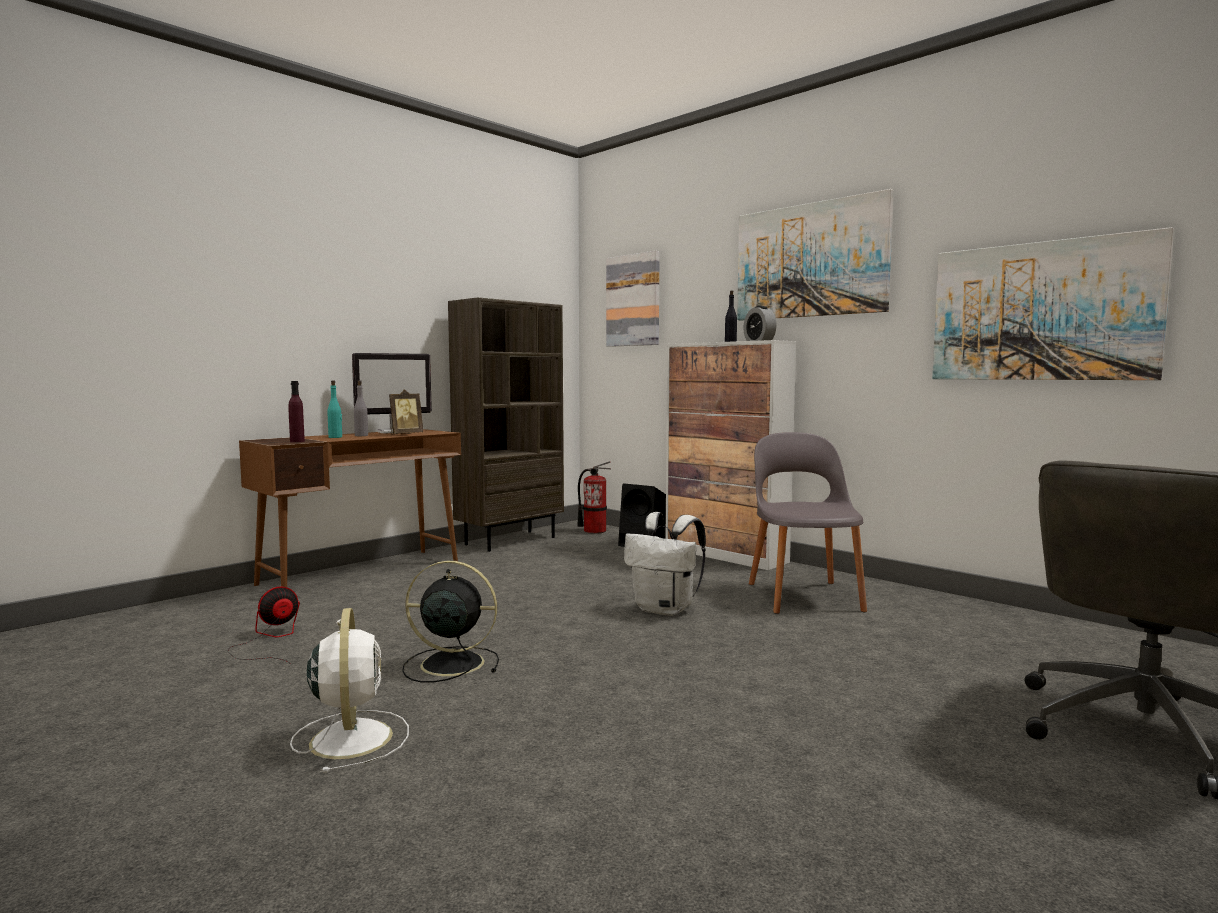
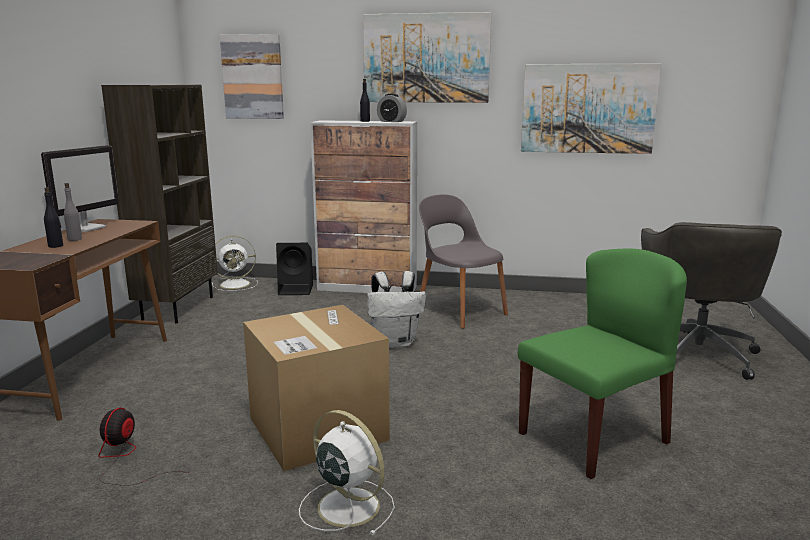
camera: 35 degrees left, 10 degrees up
(297, 441) = (39, 259): purple bottle -> none
(335, 437) = (56, 246): turquoise bottle -> black bottle
(405, 434) = (114, 231): picture frame -> none
(449, 664) = (318, 429): black fan -> cardboard box
(594, 531) = (236, 284): fire extinguisher -> white fan
(753, 777) = (593, 437): none -> green chair

